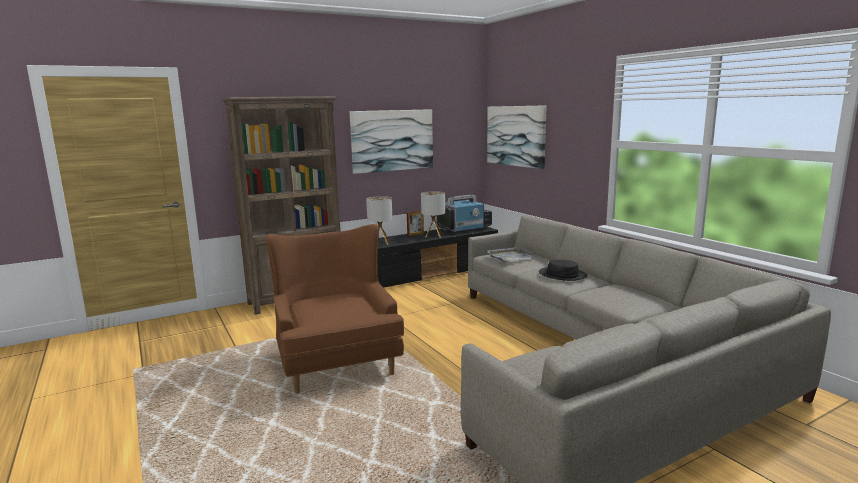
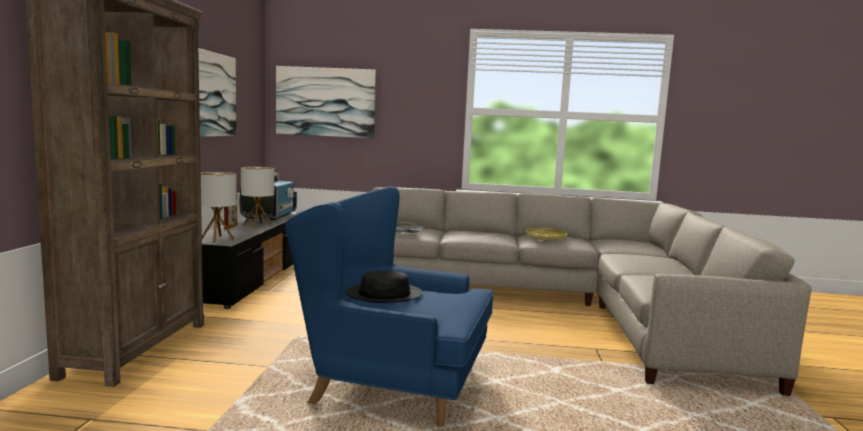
camera: 55 degrees left, 5 degrees down
(336, 362) = (390, 383): brown armchair -> blue armchair
(562, 275) = (483, 234): black hat -> black hat (384, 294)
(612, 291) = (545, 238): none -> yellow tray

